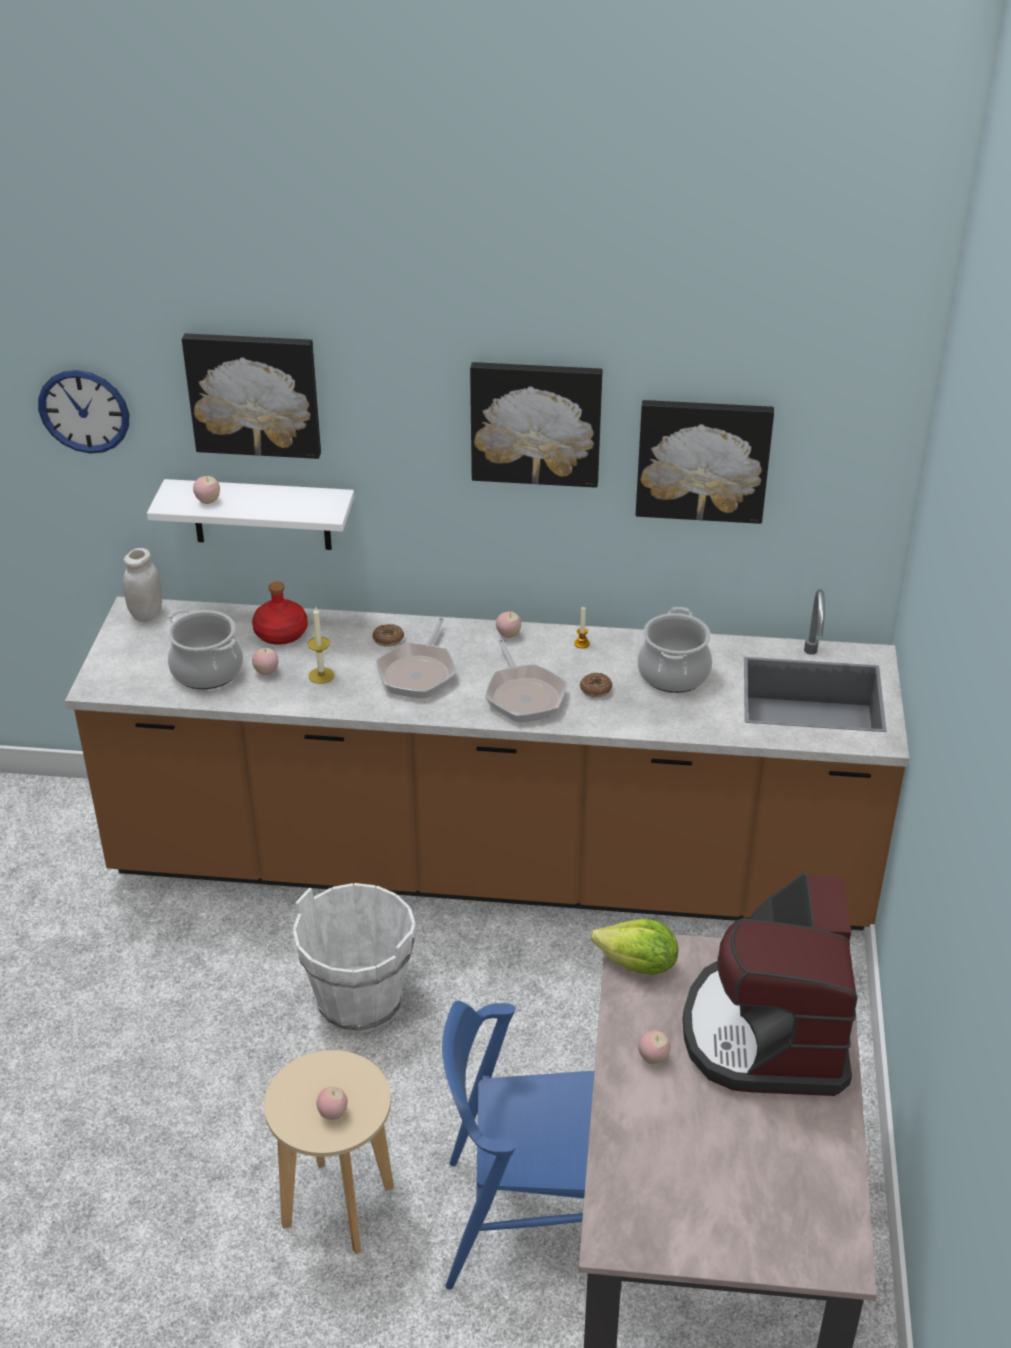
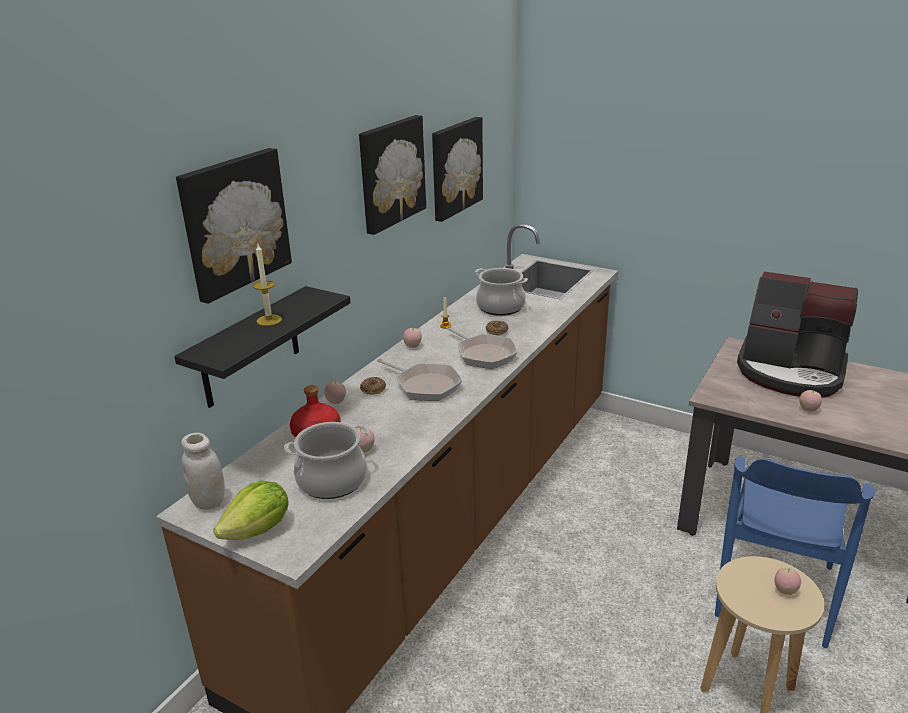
camera: 65 degrees left, 10 degrees down
(84, 411) = (91, 314): wall clock -> none
(208, 501) = (244, 340): apple -> apple (336, 402)
(261, 514) = (250, 348): white shelf -> black shelf
(321, 675) = (391, 425): candle -> candle (269, 320)
(360, 1000) = (546, 624): white bucket -> none
(524, 695) = (483, 354): frying pan -> frying pan turned 45 degrees clockwise
(638, 965) = (726, 397): lettuce -> lettuce (259, 530)

